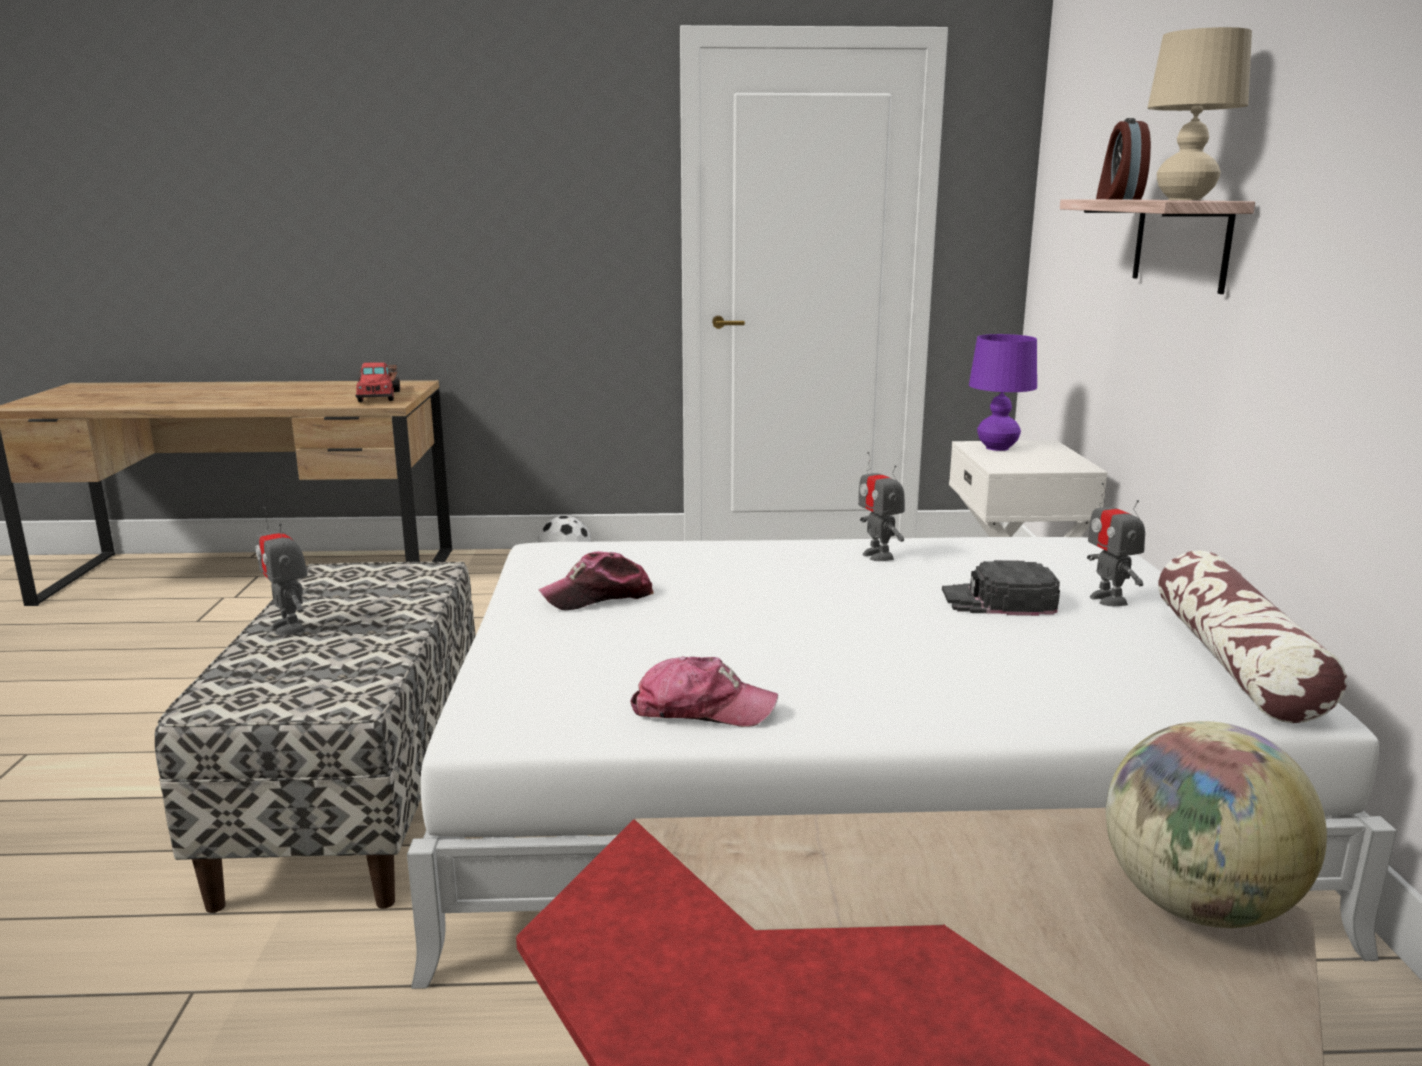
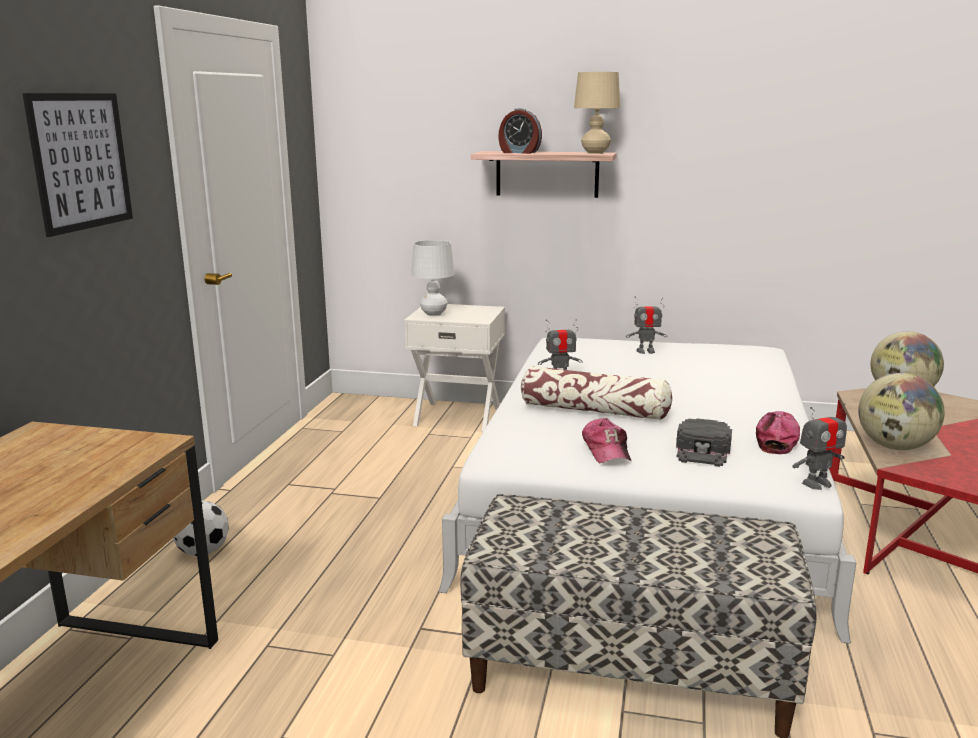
camera: 75 degrees left, 0 degrees up
(289, 627) = (632, 561): toy robot -> toy robot (817, 484)
(379, 396) = (98, 448): toy truck -> none
(536, 178) = (81, 161): none -> picture
(766, 850) = (894, 447): none -> globe
(997, 448) = (434, 314): purple table lamp -> white table lamp
(999, 600) = (644, 367): black cap -> black cap (703, 450)
(1235, 662) = (724, 348): pillow -> pillow (594, 411)

